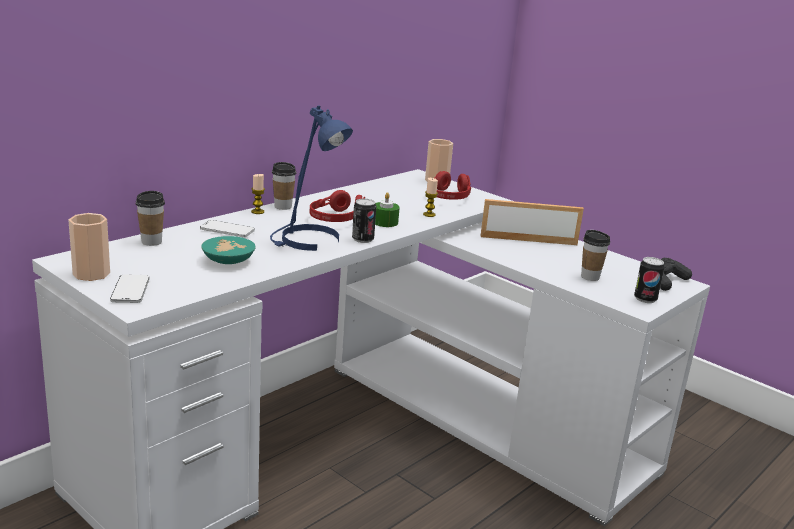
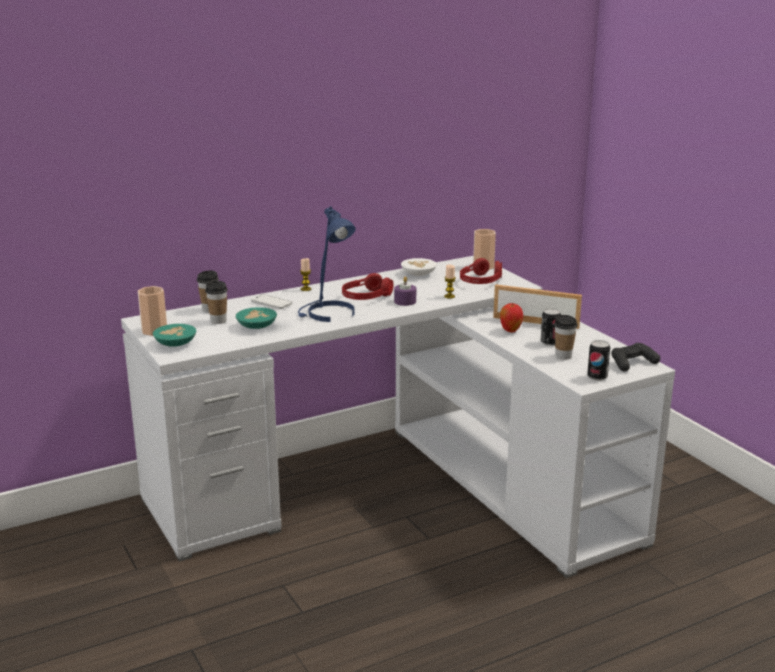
camera: 20 degrees right, 0 degrees up
(130, 291) = (174, 344): phone -> turquoise bowl
(283, 207) = (329, 285): cup -> cup (218, 321)
(362, 239) = (374, 315): can -> can (549, 342)
(375, 191) = (418, 274): none -> white bowl
(385, 222) = (405, 301): green candle -> purple candle
(511, 251) = (510, 331): none -> apple

